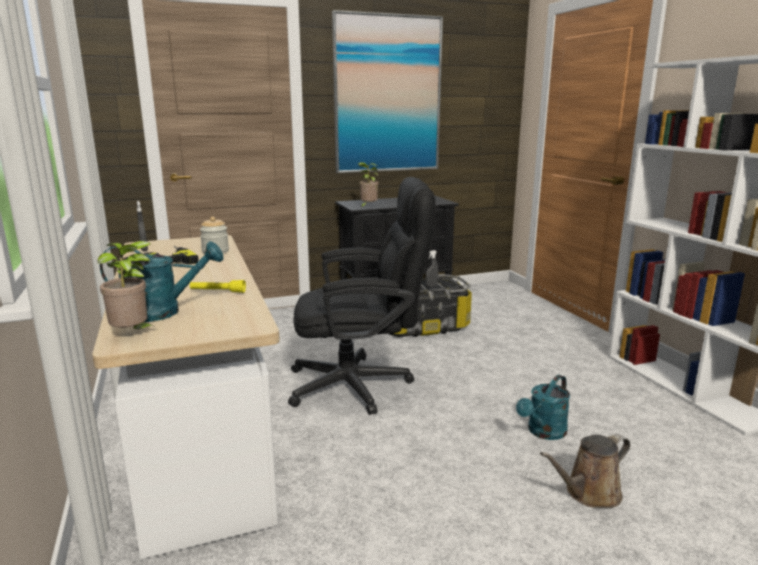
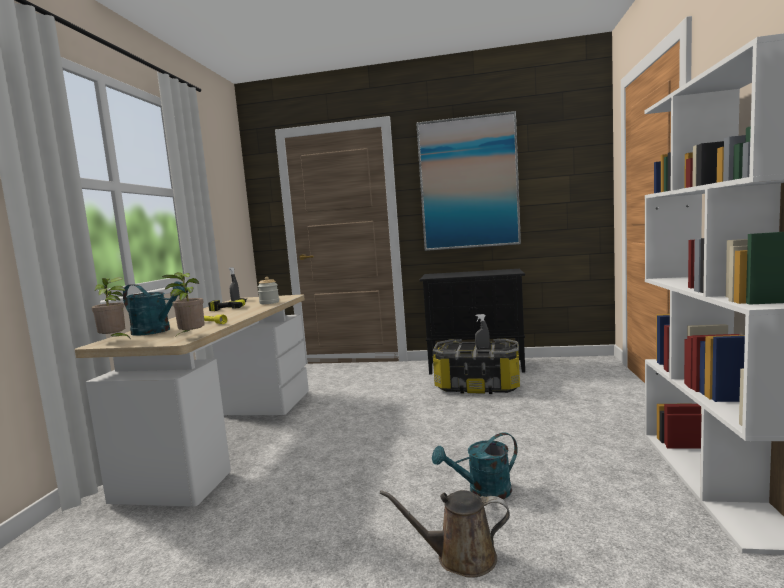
camera: 30 degrees right, 10 degrees down
(361, 384) = (373, 423): black office chair -> none
(368, 207) = (437, 277): potted plant -> potted plant (190, 337)

